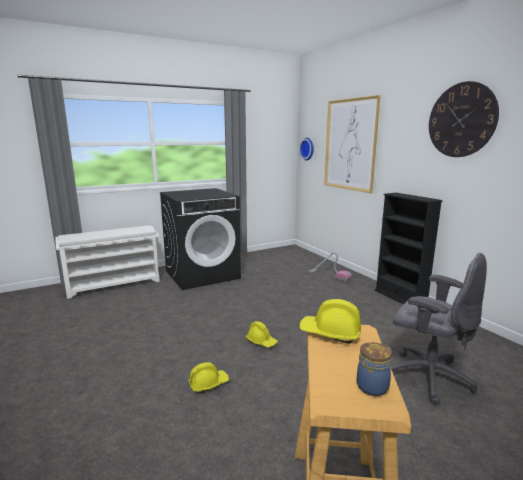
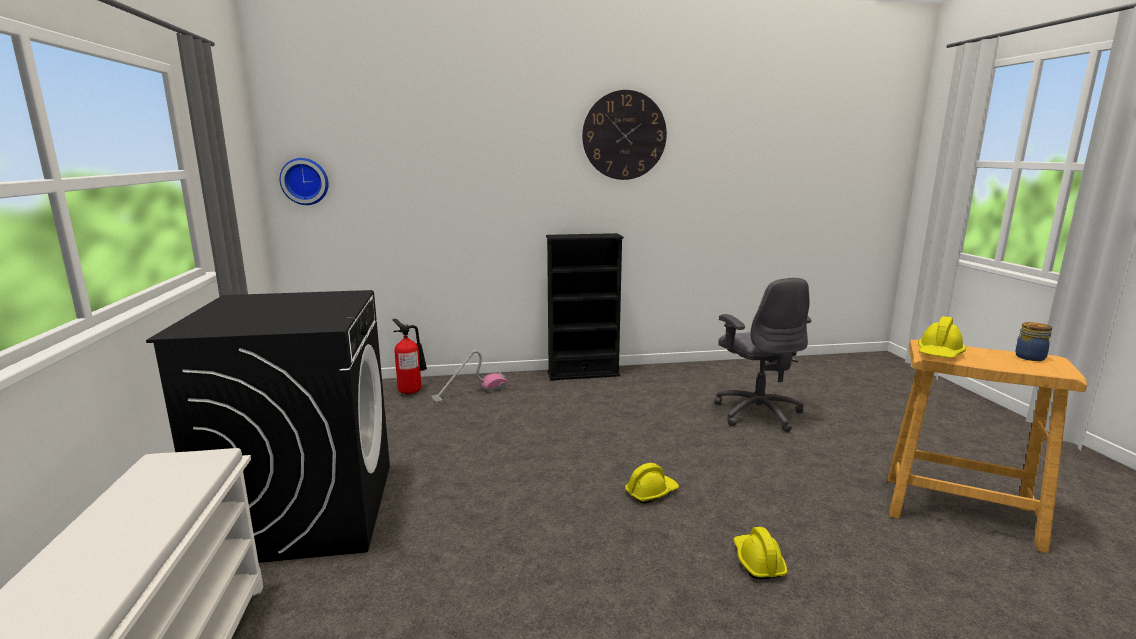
camera: 70 degrees left, 0 degrees up
(315, 264) = (412, 390): none -> fire extinguisher
(350, 145) = (431, 170): picture -> none
(427, 376) = (757, 413): grey office chair -> grey office chair turned 105 degrees clockwise

